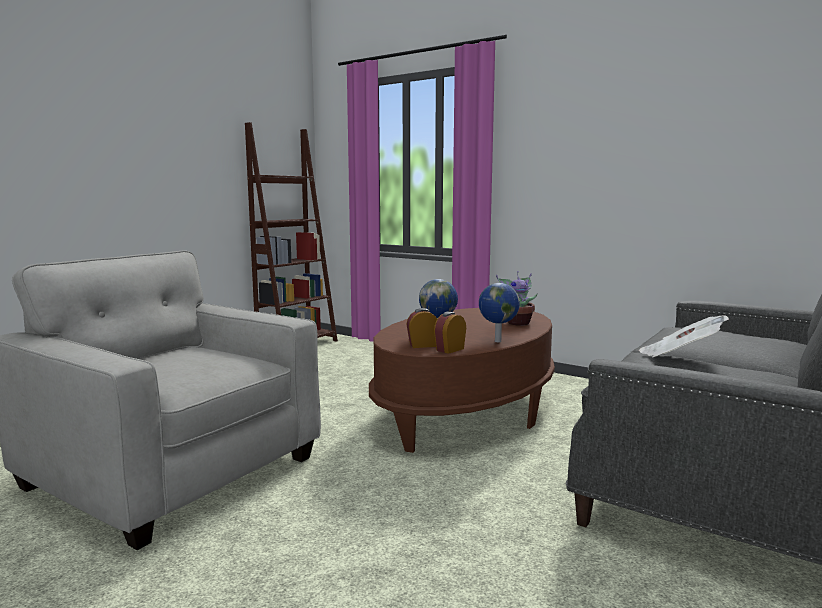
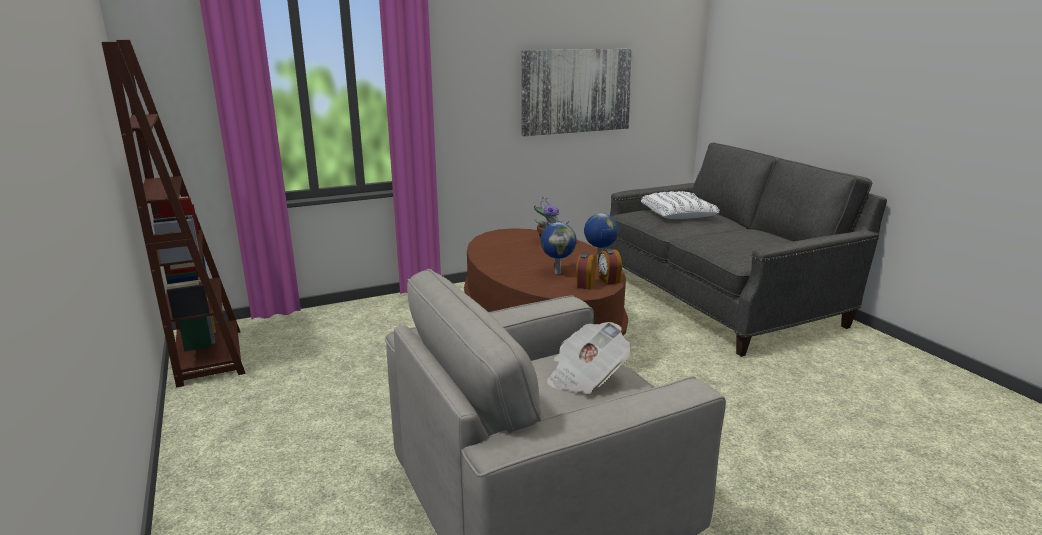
camera: 60 degrees left, 10 degrees up
(673, 170) = (576, 91): none -> picture
(679, 356) = (717, 234): newspaper -> newspaper (585, 377)
(723, 337) = (678, 214): none -> white pillow

